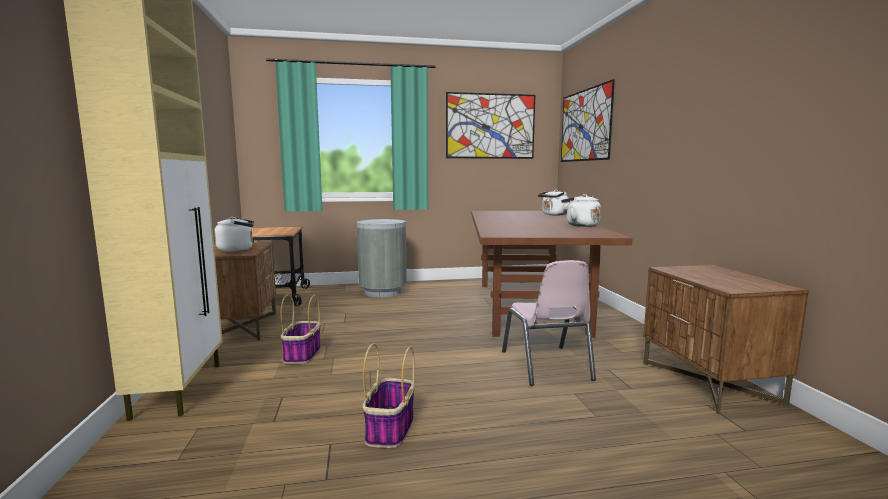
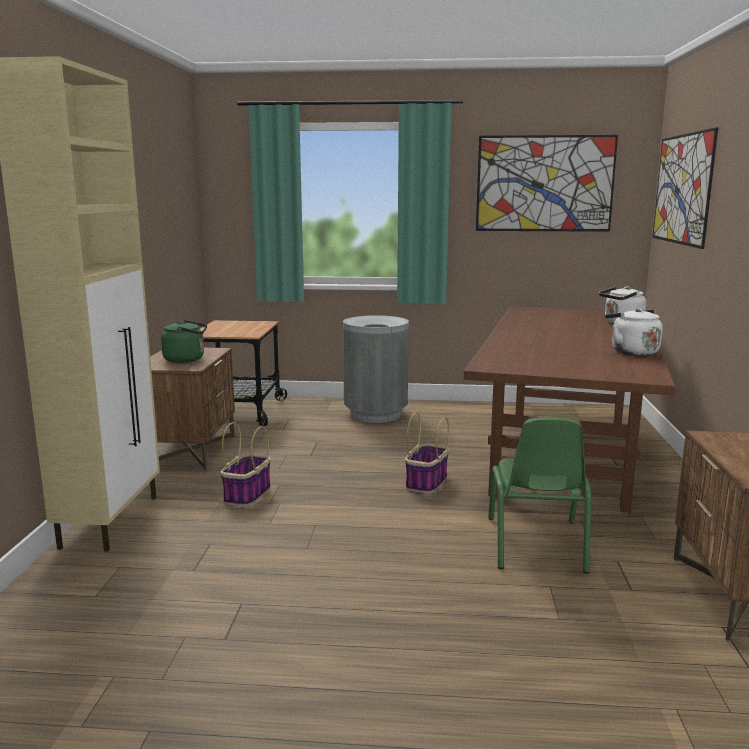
camera: 15 degrees right, 5 degrees up
(238, 249) = (187, 359): white kettle -> green kettle
(390, 429) = (309, 598): basket -> basket (426, 483)
(546, 365) = (536, 544): pink chair -> green chair

